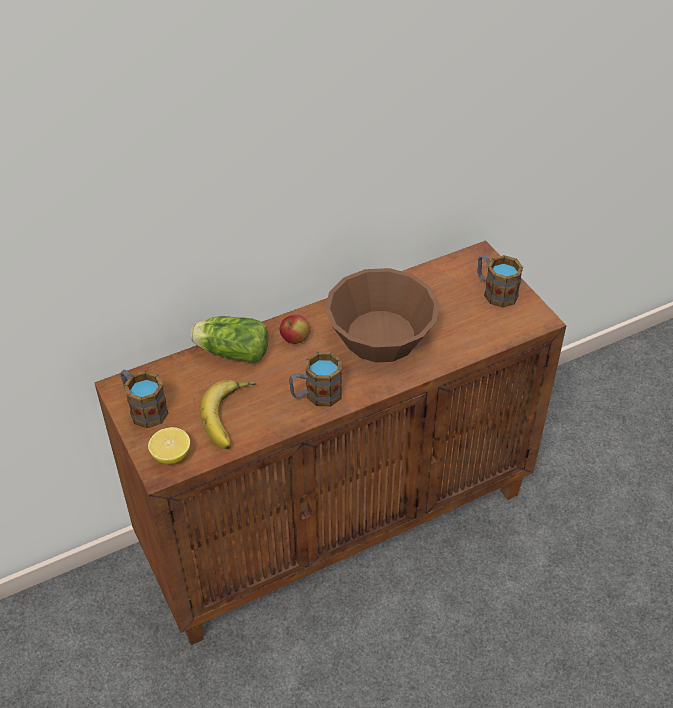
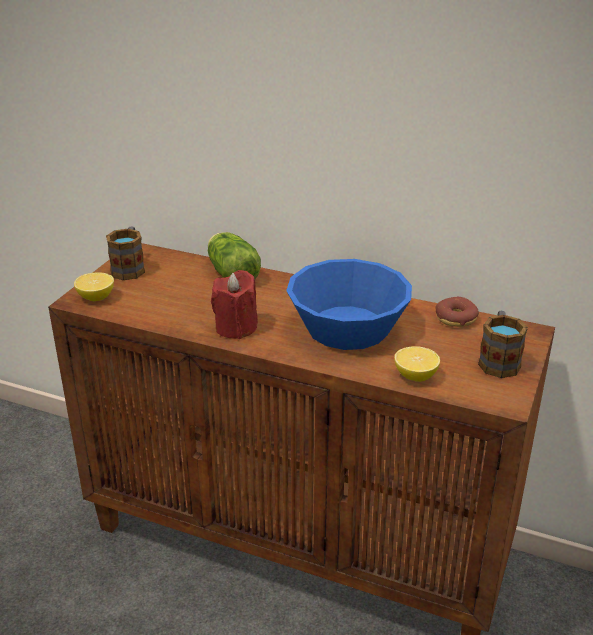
camera: 50 degrees right, 15 degrees down
(232, 417) = (164, 303): banana -> none
(295, 339) = (283, 292): apple -> none
(316, 395) = (236, 327): mug -> red candle
(381, 336) = (347, 327): brown bowl -> blue bowl
(428, 276) = (456, 318): none -> donut
(473, 341) = (415, 376): none -> lemon

